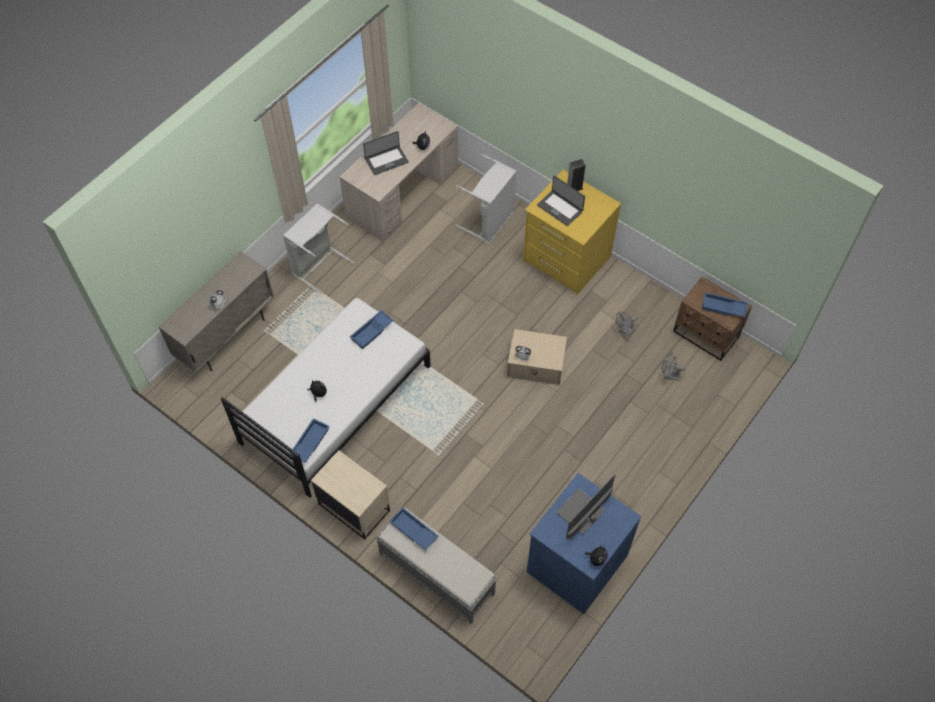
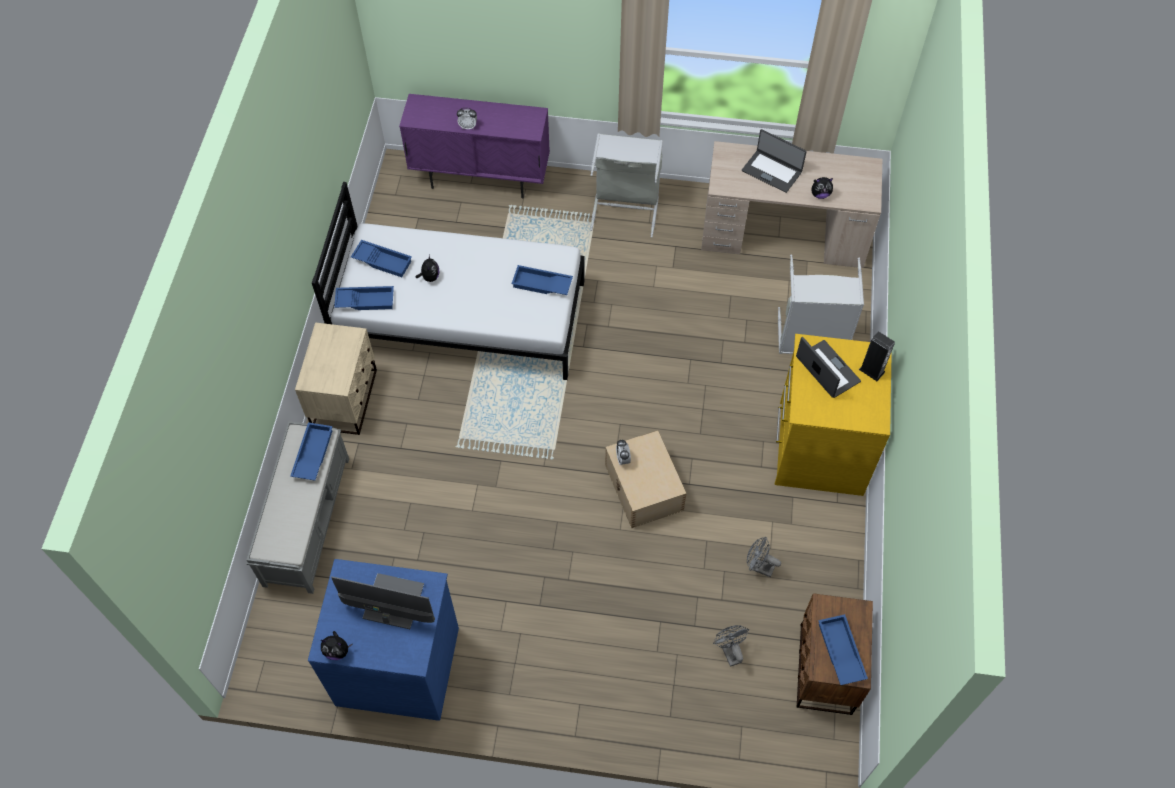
camera: 60 degrees right, 0 degrees up
(227, 337) = (481, 179): beige cabinet -> purple cabinet
(283, 416) = (383, 260): none -> blue tray
(560, 208) = (827, 370): laptop -> laptop turned 135 degrees clockwise

